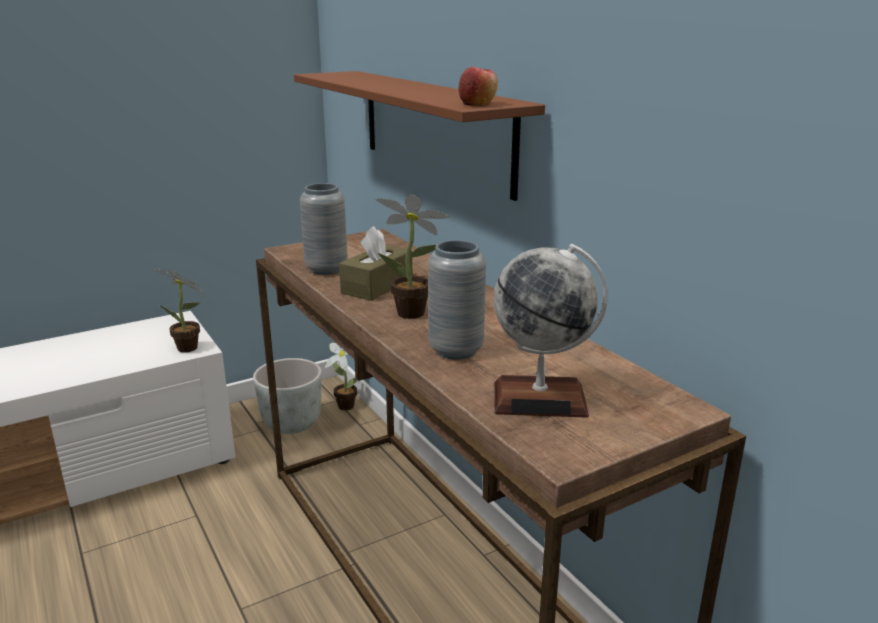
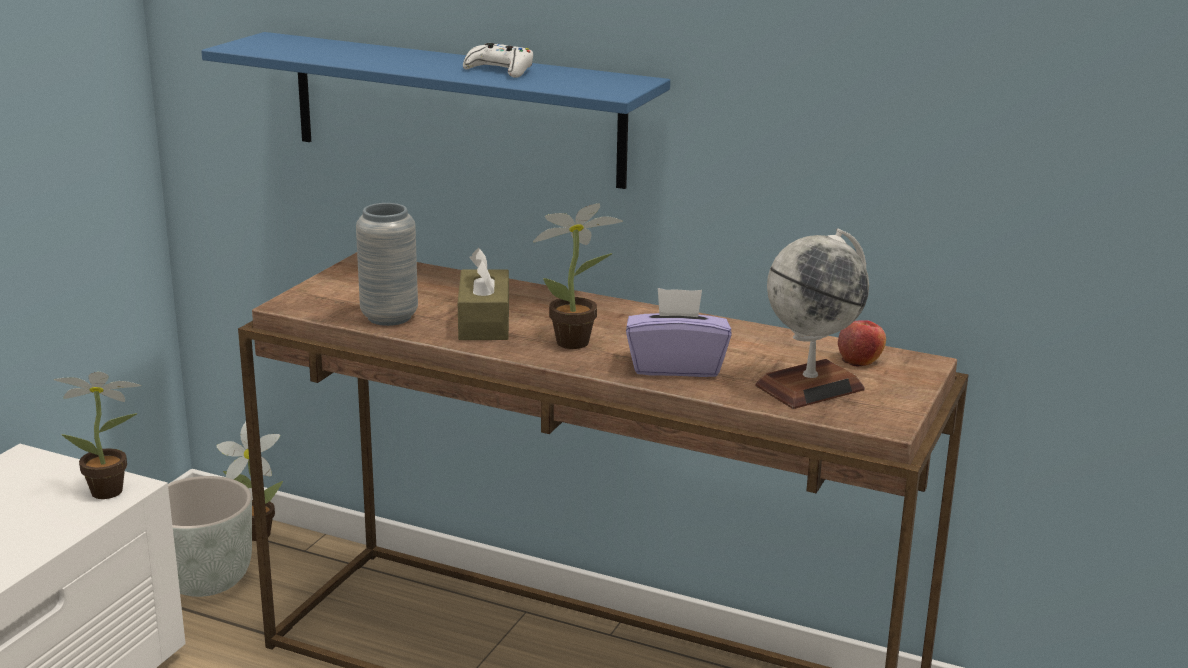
camera: 35 degrees left, 0 degrees up
(430, 91) = (500, 70): none -> white game controller
(434, 128) = (456, 109): brown shelf -> blue shelf
(456, 350) = (676, 366): grey vase -> purple tissue box
(477, 104) = (612, 88): apple -> apple (860, 360)

